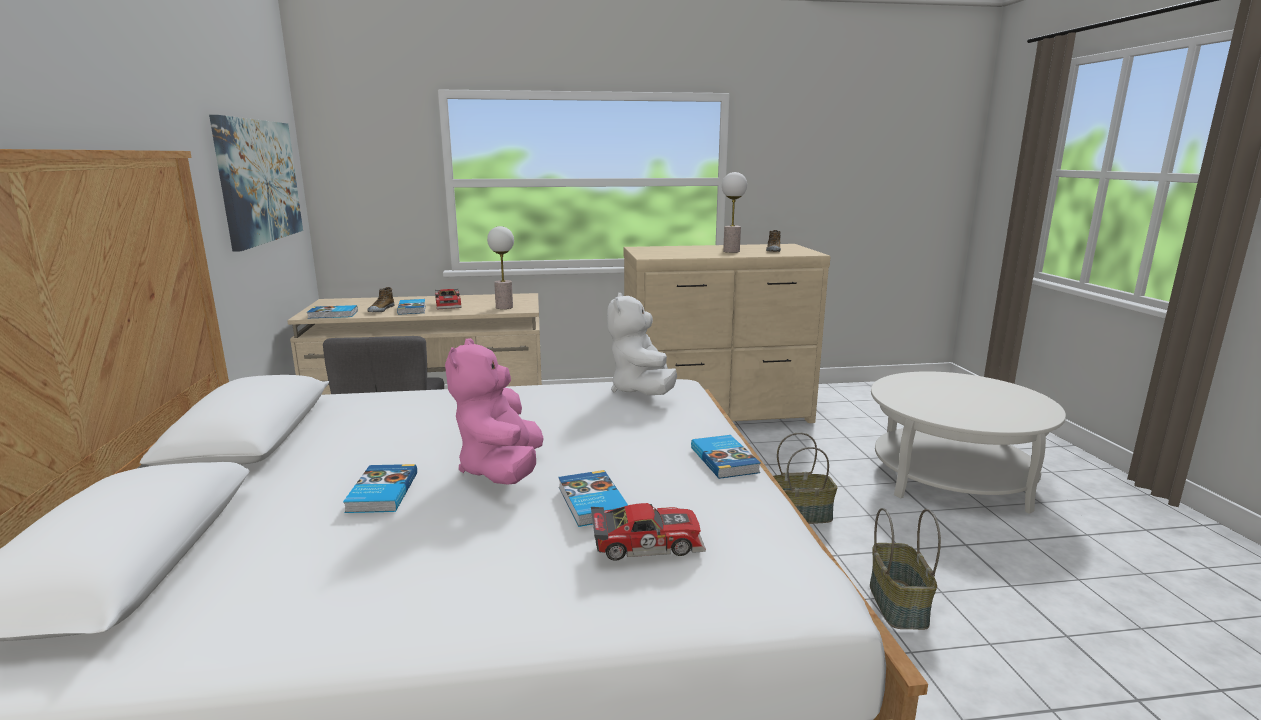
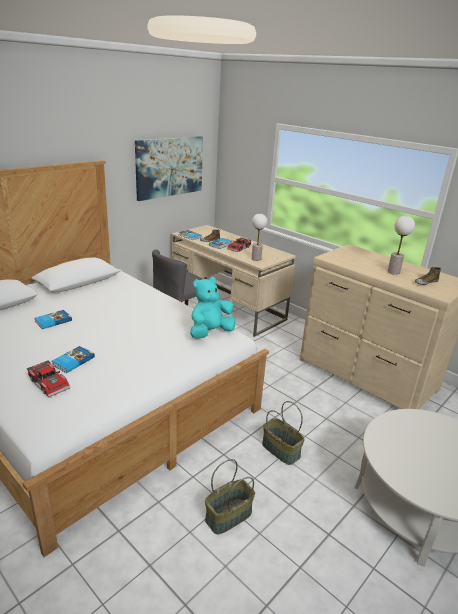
camera: 50 degrees right, 10 degrees up
(502, 470) = (88, 334): pink plush toy -> none
(642, 391) = (210, 333): white plush toy -> turquoise plush toy
(725, 460) = (148, 379): book -> none

